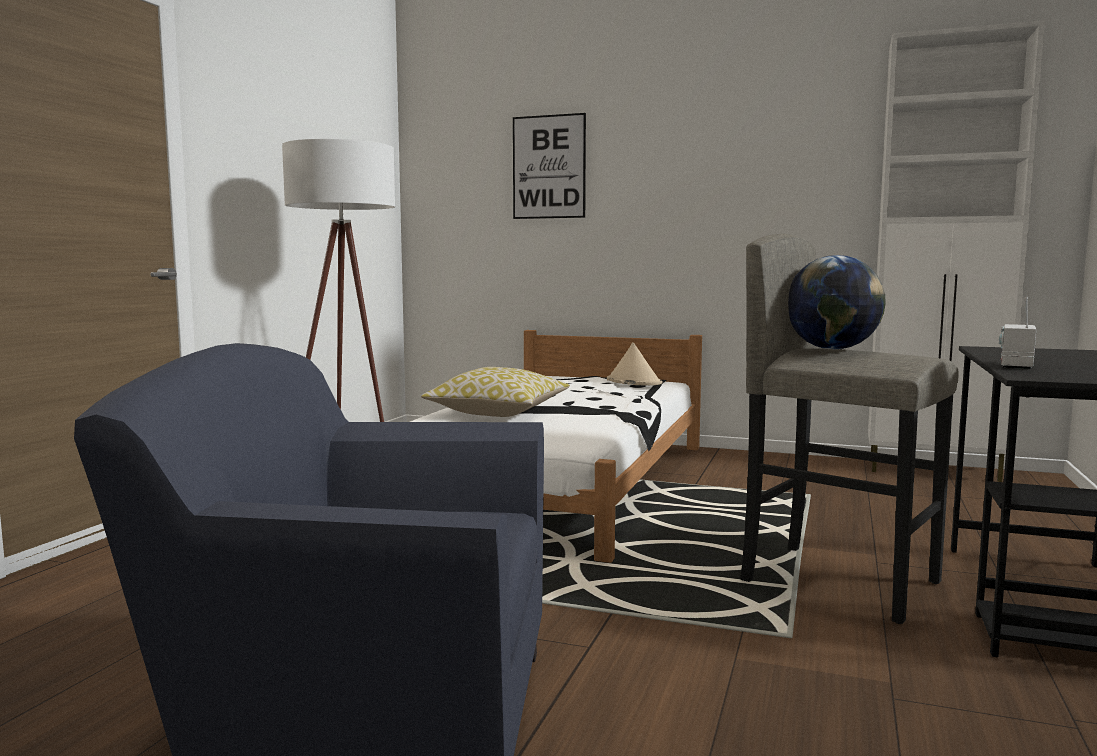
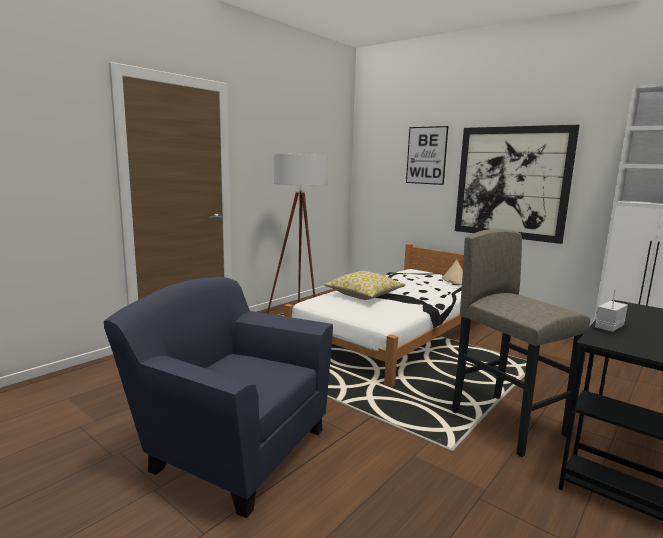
camera: 20 degrees right, 5 degrees up
(705, 205) = (511, 183): none -> picture
(832, 349) = (513, 297): globe -> none

